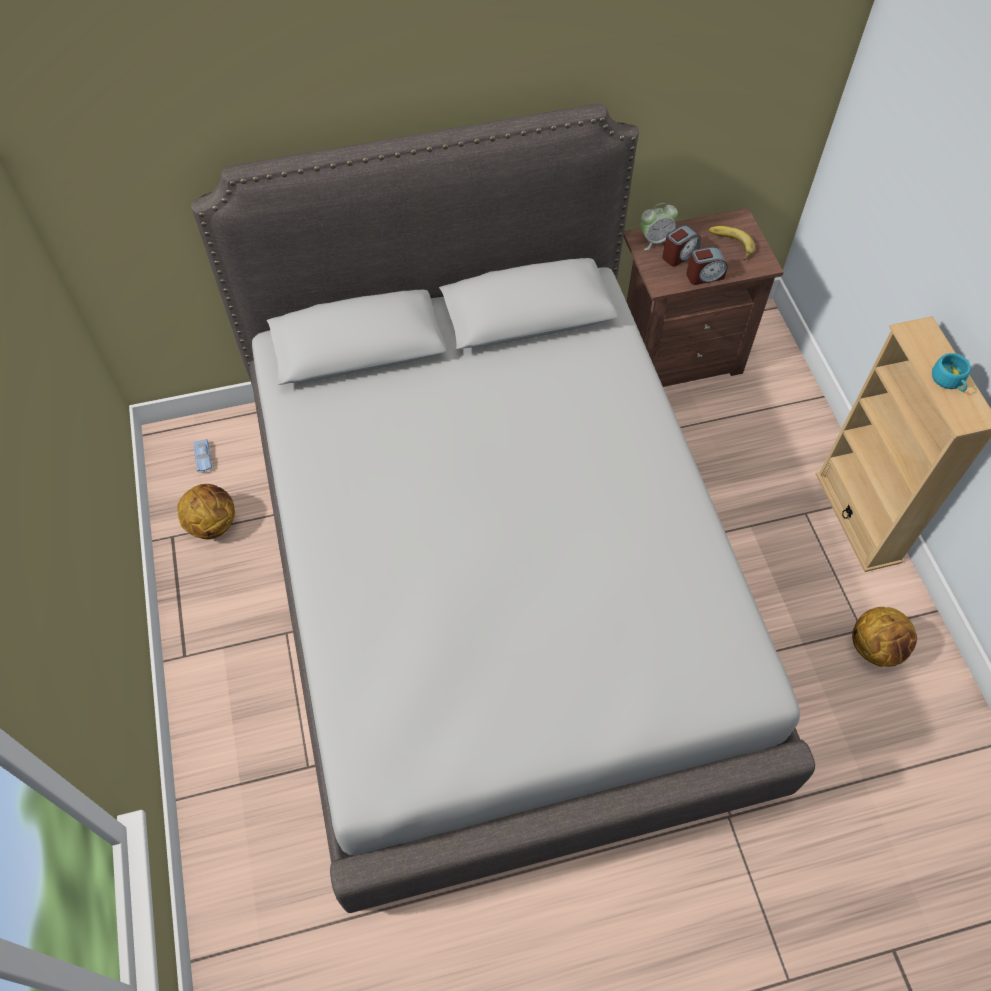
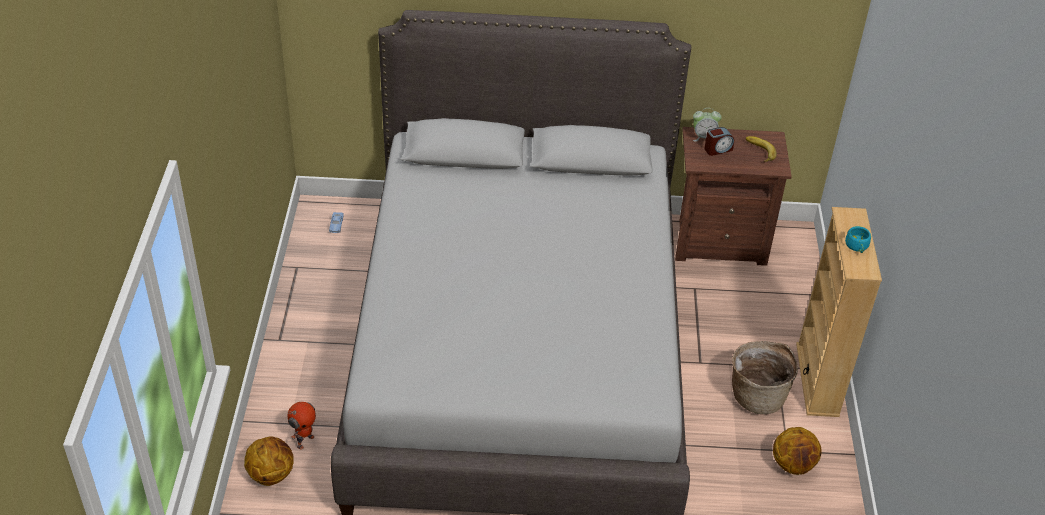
camera: 15 degrees right, 15 degrees down
(212, 523) = (328, 266): basketball -> basketball (271, 474)
(268, 805) = (304, 441): none -> toy robot
(704, 275) = (730, 166): alarm clock -> none
(799, 560) = (757, 395): none -> basket

